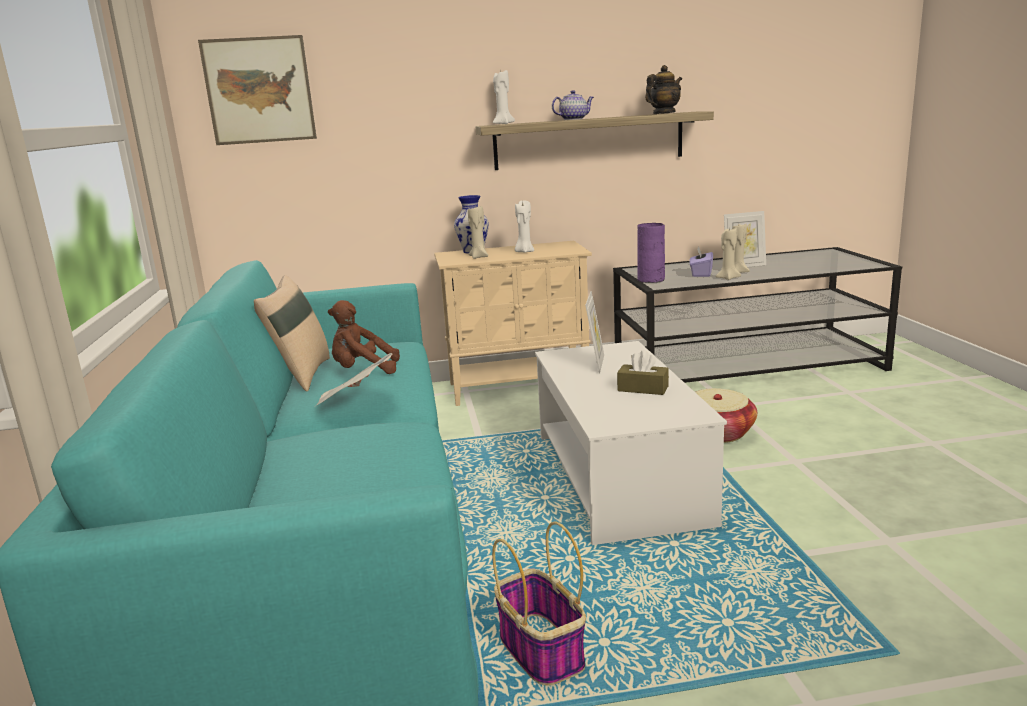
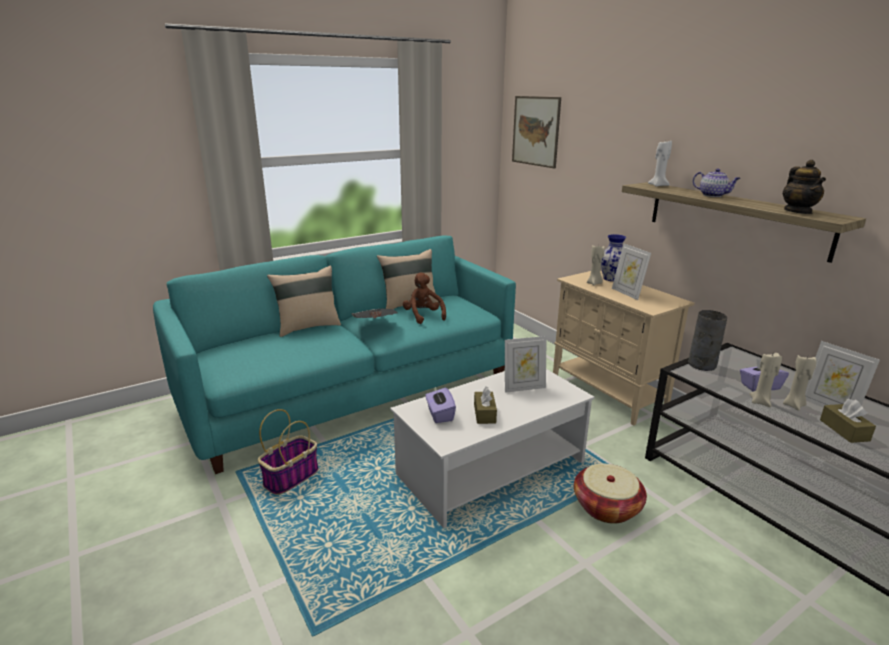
camera: 65 degrees right, 5 degrees up
(276, 455) = (308, 327): none -> beige pillow
(524, 252) = (627, 293): white candle -> picture frame
(629, 411) = (440, 414): none -> purple tissue box
(651, 280) = (701, 365): purple vase -> grey vase
(663, 113) = (798, 211): teapot -> teapot turned 60 degrees clockwise
(779, 269) = (844, 430): none -> brown tissue box

